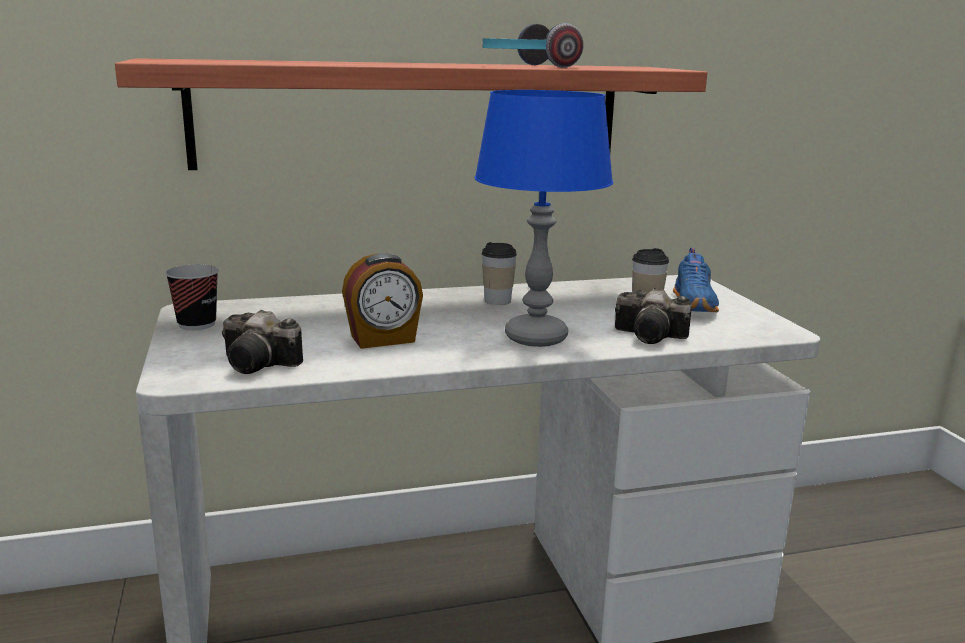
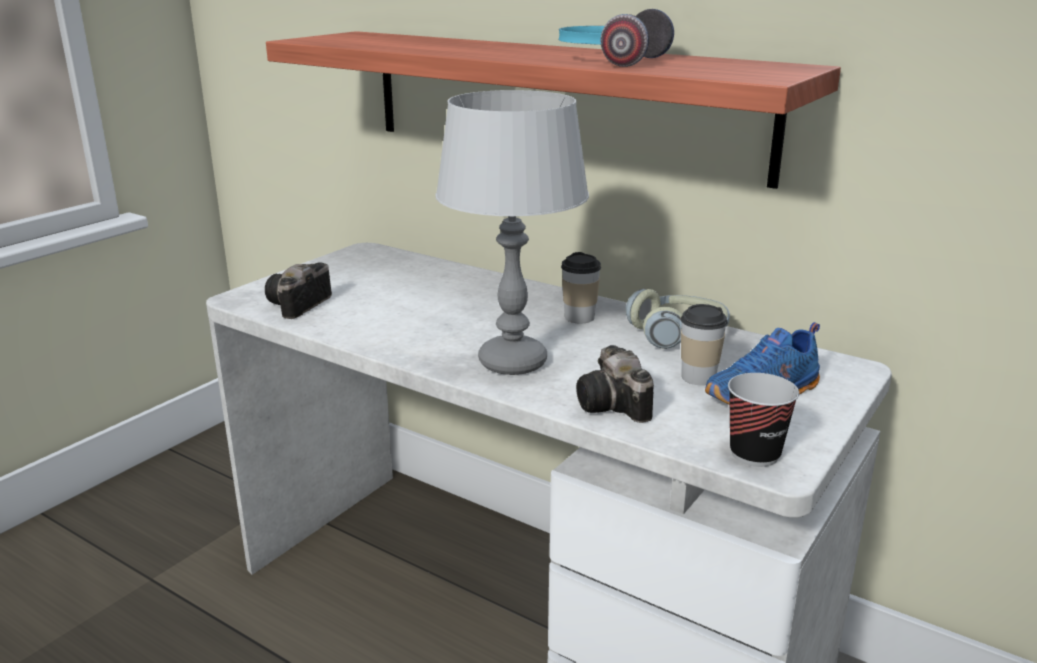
camera: 50 degrees right, 5 degrees up
(197, 324) = (339, 263): cup -> cup (755, 454)
(262, 364) = (297, 306): camera -> camera turned 45 degrees clockwise
(383, 340) = (406, 318): alarm clock -> none
(535, 338) = (512, 362): blue table lamp -> grey table lamp
(575, 291) = (679, 334): none -> headphones

